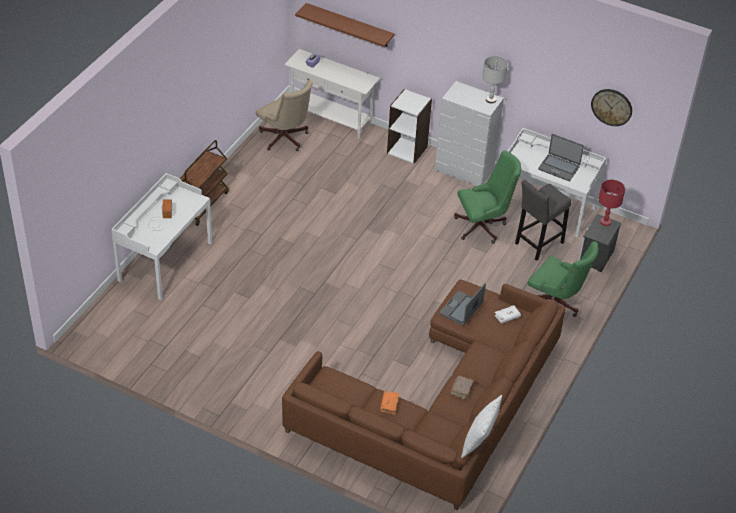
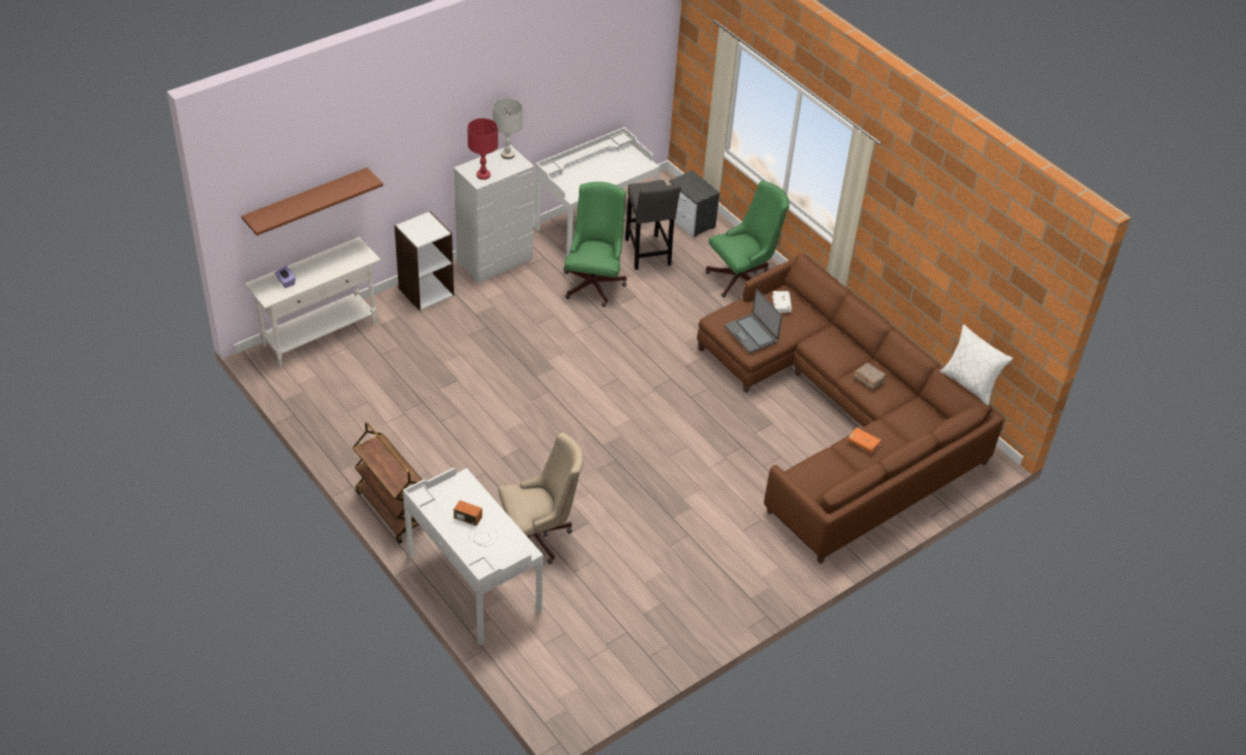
camera: 65 degrees left, 0 degrees up
(285, 140) = (326, 389): beige office chair -> beige office chair (539, 536)
(559, 168) = (607, 168): laptop -> none
(605, 222) = (685, 179): red table lamp -> red table lamp (483, 175)
(611, 107) = (620, 67): wall clock -> none

